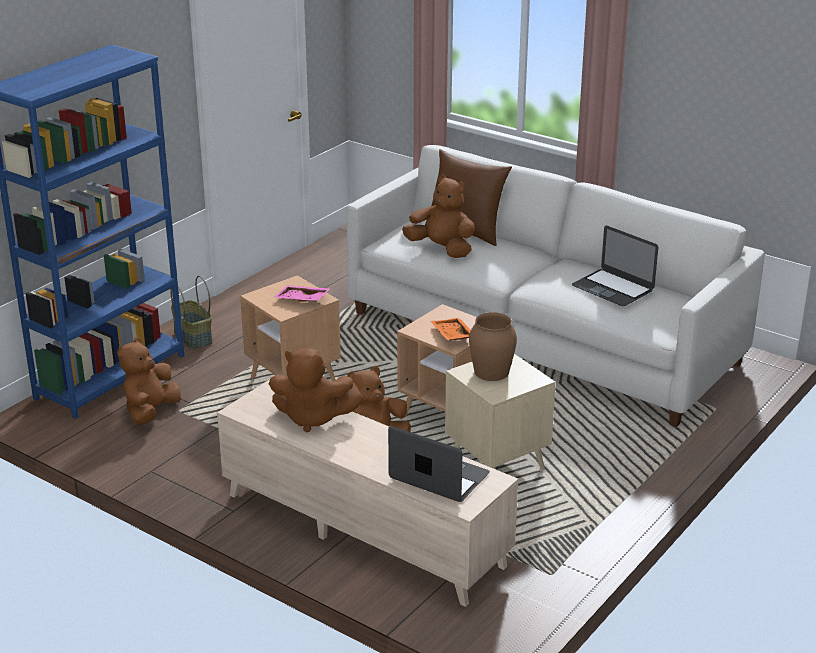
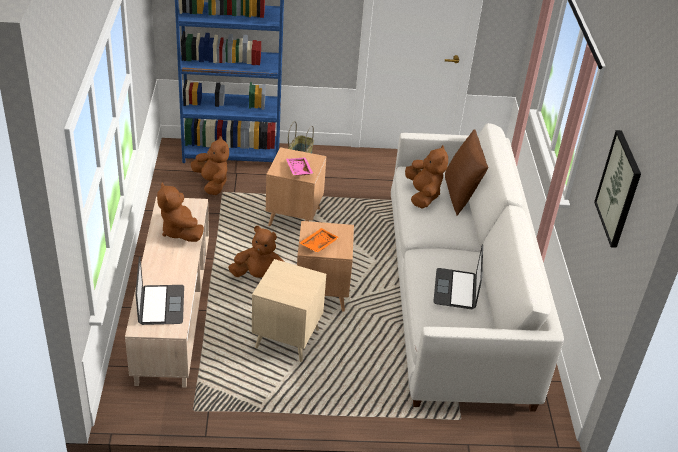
camera: 50 degrees right, 10 degrees up
(150, 412) = (212, 183): brown plush toy -> brown plush toy turned 75 degrees clockwise
(492, 372) = (291, 278): brown vase -> none
(739, 69) = (619, 189): none -> picture

